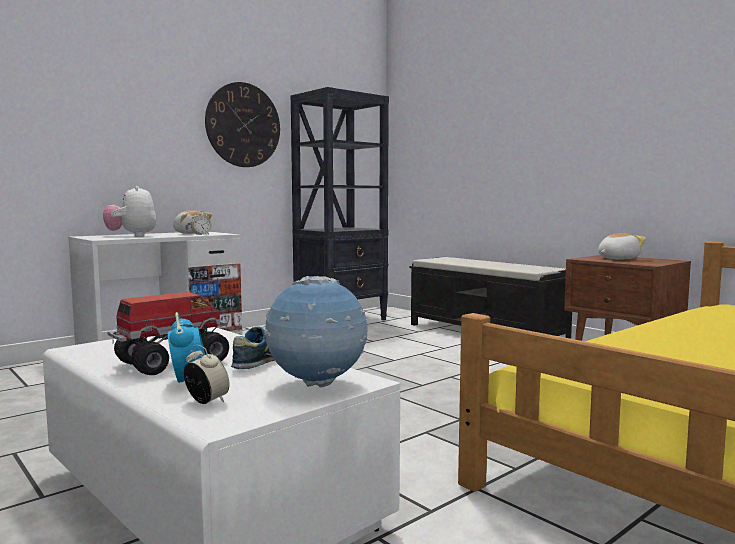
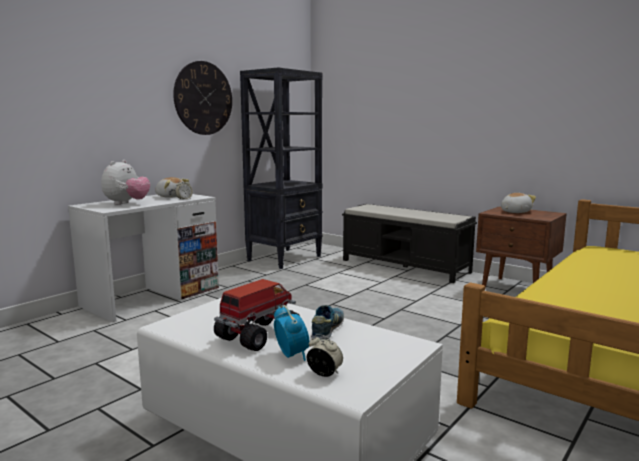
camera: 10 degrees left, 5 degrees up
(132, 236) = (126, 203): plush toy -> plush toy turned 135 degrees counterclockwise
(317, 385) = (387, 351): globe -> none

